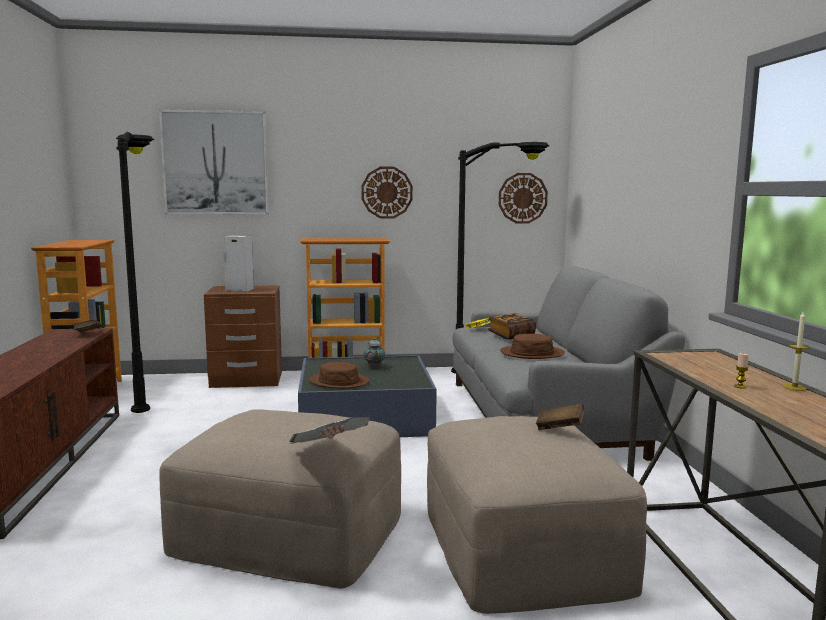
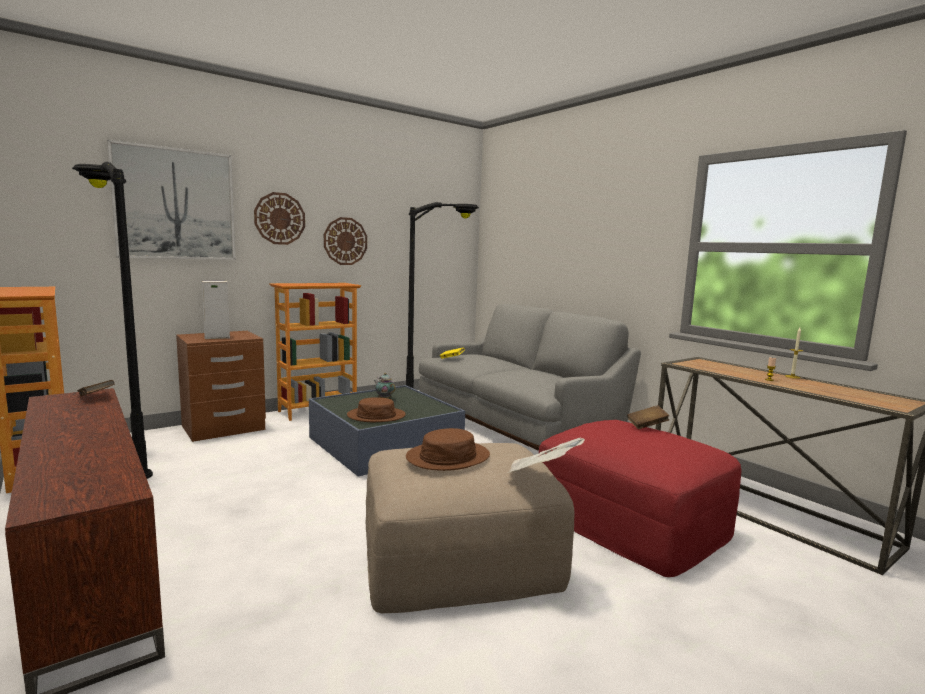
camera: 30 degrees left, 0 degrees up
(511, 335) = (485, 361): book -> none
(522, 198) = (449, 249): wall clock -> wall clock (279, 218)
(523, 546) = (631, 521): beige ottoman -> red ottoman
(532, 353) = (527, 373): brown hat -> brown hat (448, 457)

